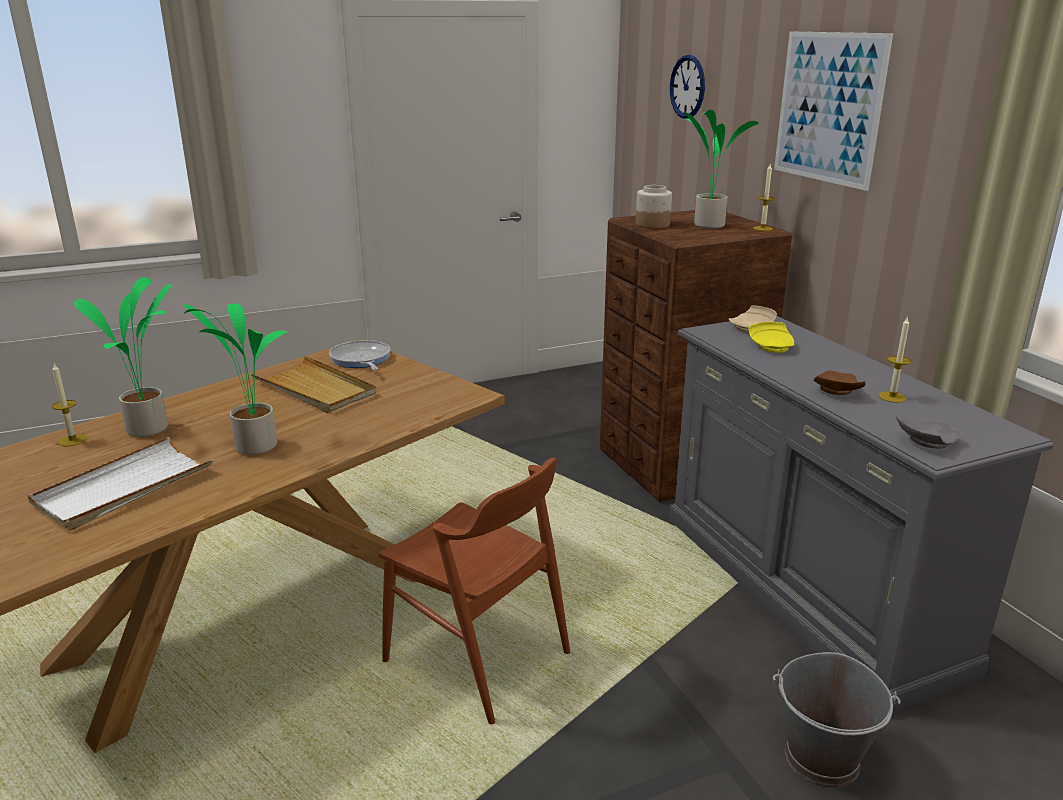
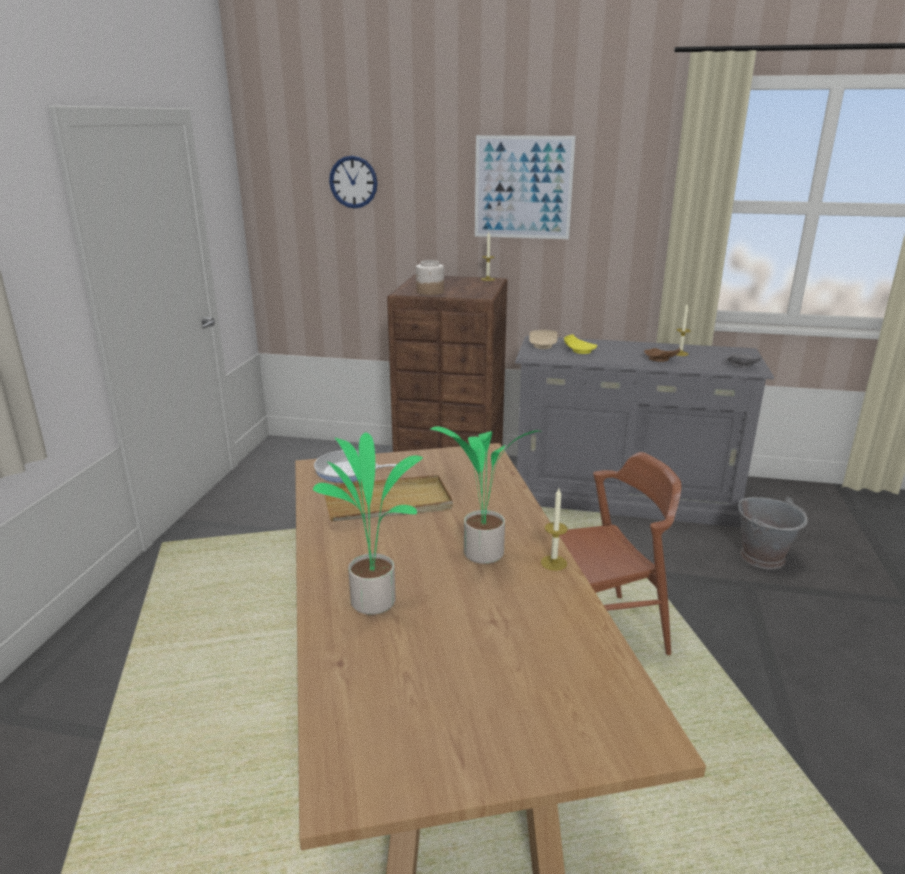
camera: 55 degrees left, 0 degrees up
(73, 440) = (344, 653): candle -> candle (553, 563)
(124, 488) = (503, 636): white tray -> none
(706, 226) = (458, 285): potted plant -> none

